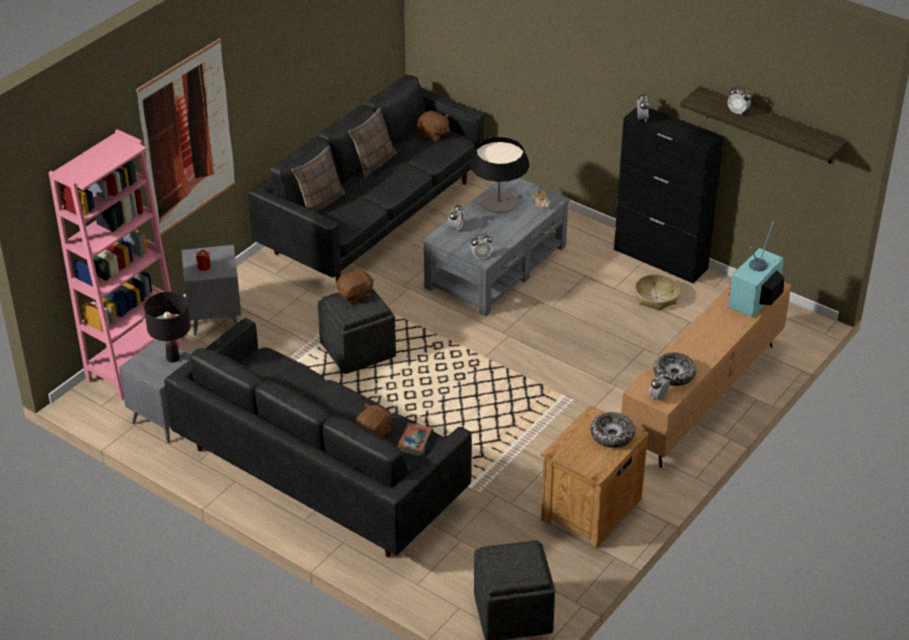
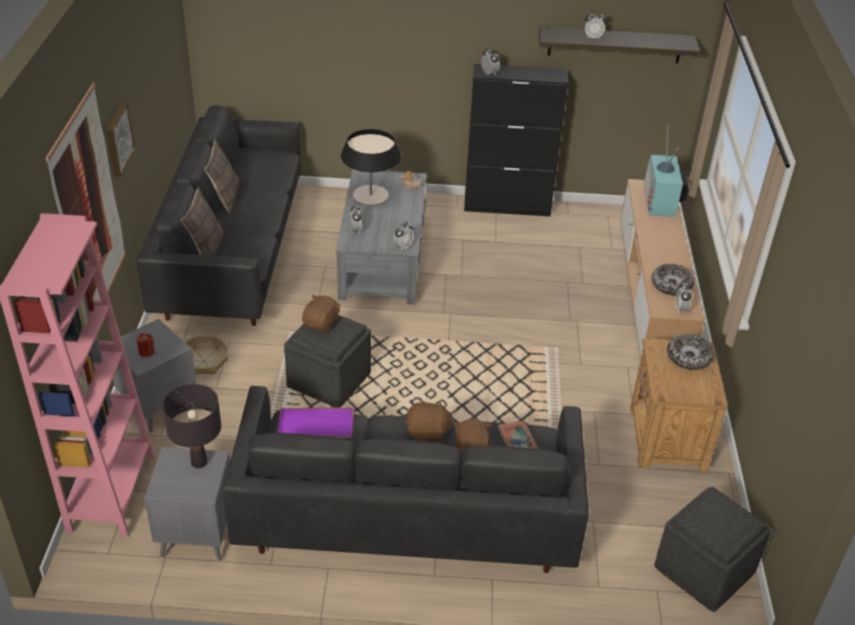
camera: 35 degrees left, 0 degrees up
(248, 86) = (117, 139): none -> picture
(278, 368) = (315, 426): none -> purple tray
(433, 134) = (256, 157): brown plush toy -> brown plush toy (427, 432)
(656, 297) = (535, 237): basket -> basket (204, 361)

